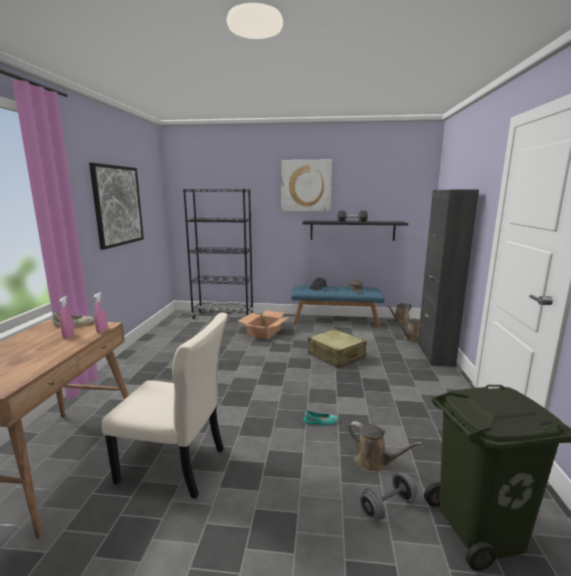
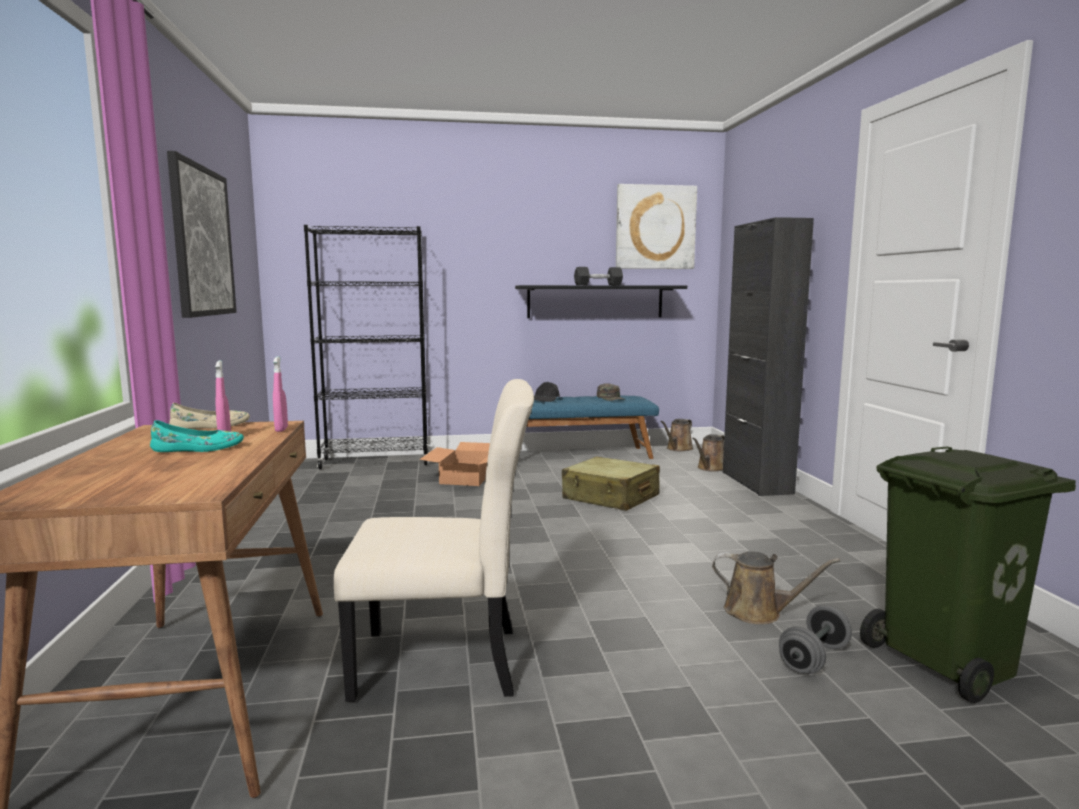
camera: 15 degrees left, 5 degrees down
(306, 186) = (518, 227): picture -> picture (655, 227)
(320, 422) = (646, 578): turquoise shoe -> turquoise shoe (198, 449)

